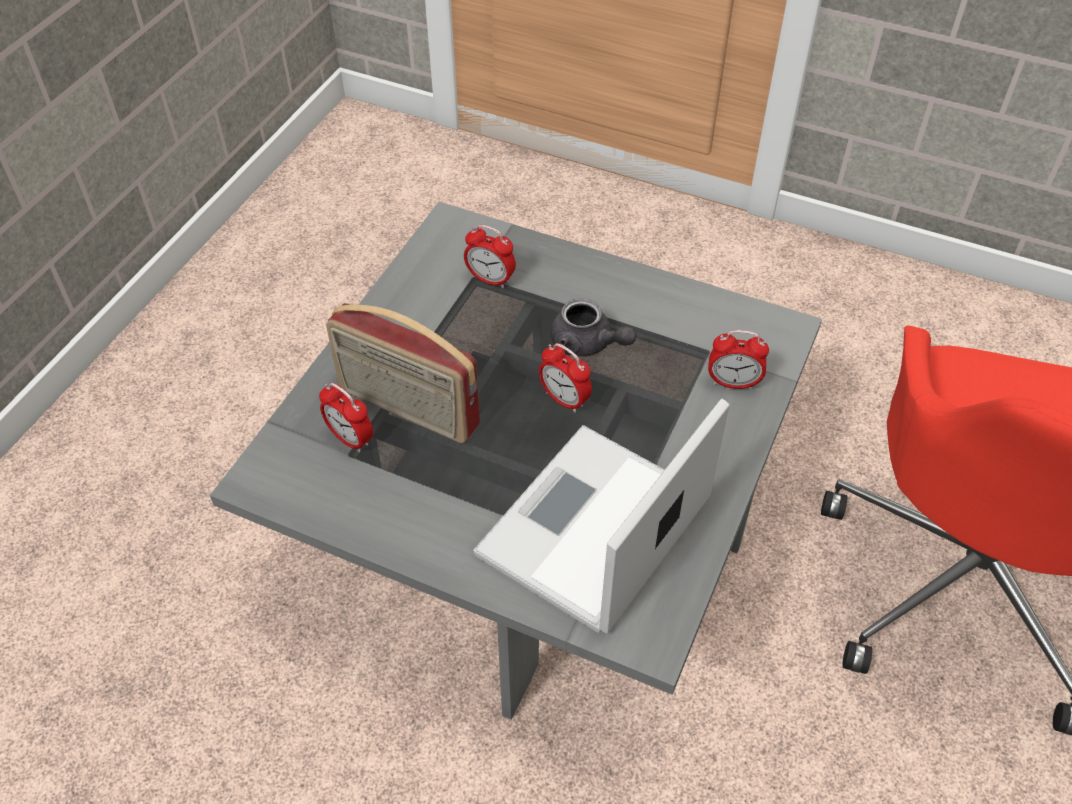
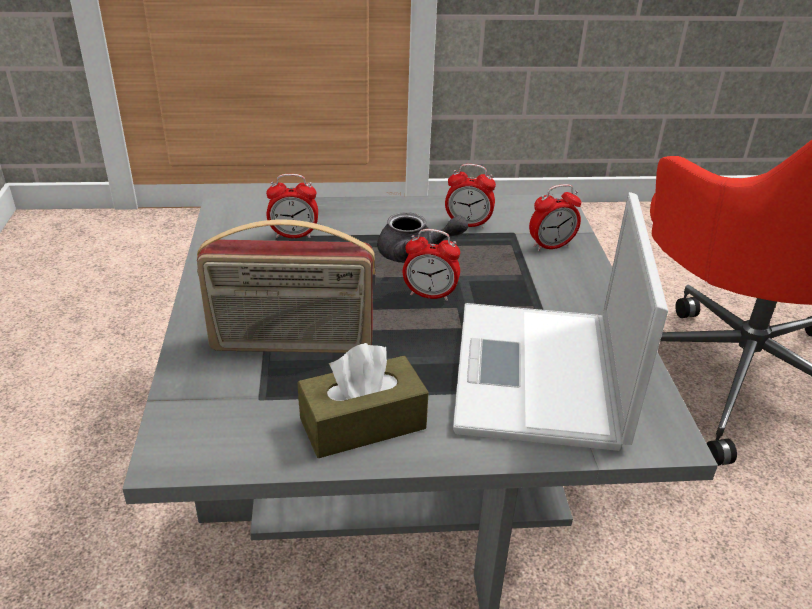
camera: 30 degrees left, 15 degrees down
(350, 439) = (251, 385): alarm clock -> alarm clock (468, 224)
(411, 513) = (363, 423): none -> brown tissue box

